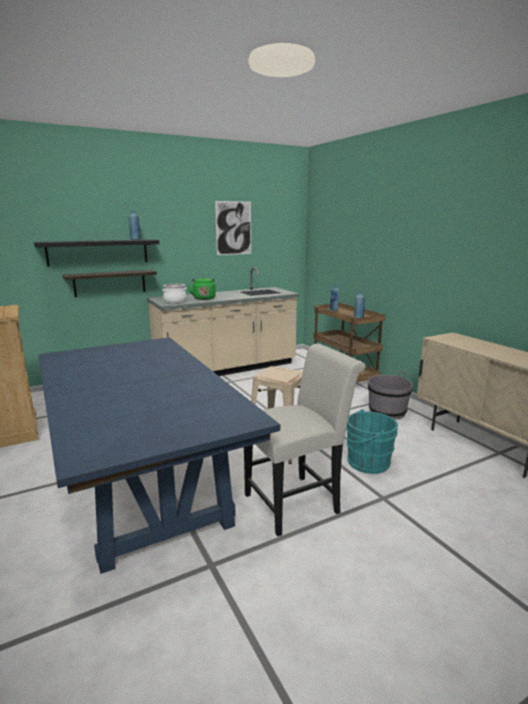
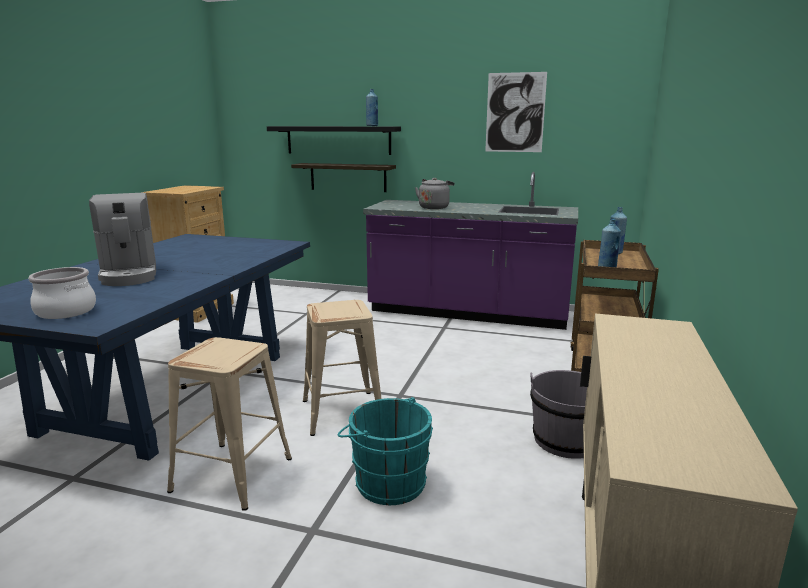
camera: 45 degrees right, 0 degrees up
(133, 390) = (129, 274): none -> coffee machine
(175, 301) = (395, 206): cooking pot -> cooking pot (66, 311)
(204, 298) = (434, 207): green kettle -> grey kettle
(227, 369) = (467, 313): beige counter -> purple counter
(297, 501) = (233, 474): white chair -> beige stool

